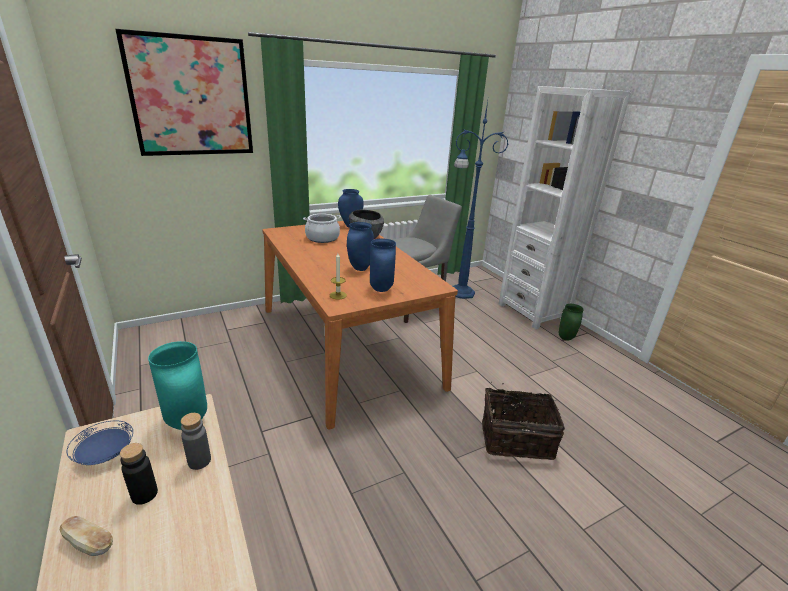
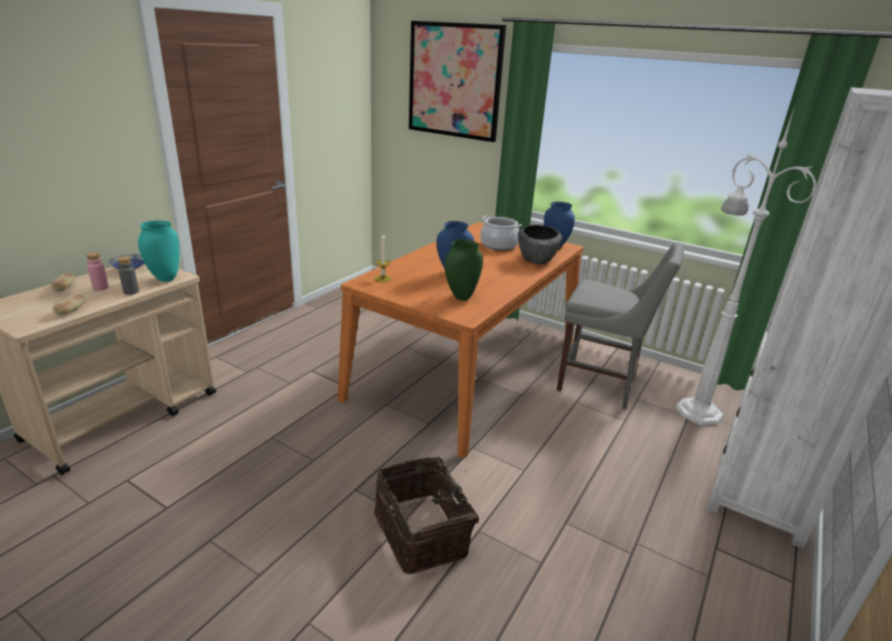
camera: 60 degrees right, 0 degrees up
(144, 494) = (100, 288): black bottle -> pink bottle
(209, 536) = (71, 311): none -> bread
(380, 289) = (419, 292): blue vase -> none
(459, 292) = (696, 411): blue floor lamp -> white floor lamp
(565, 338) = (728, 551): green vase -> green vase (461, 297)

